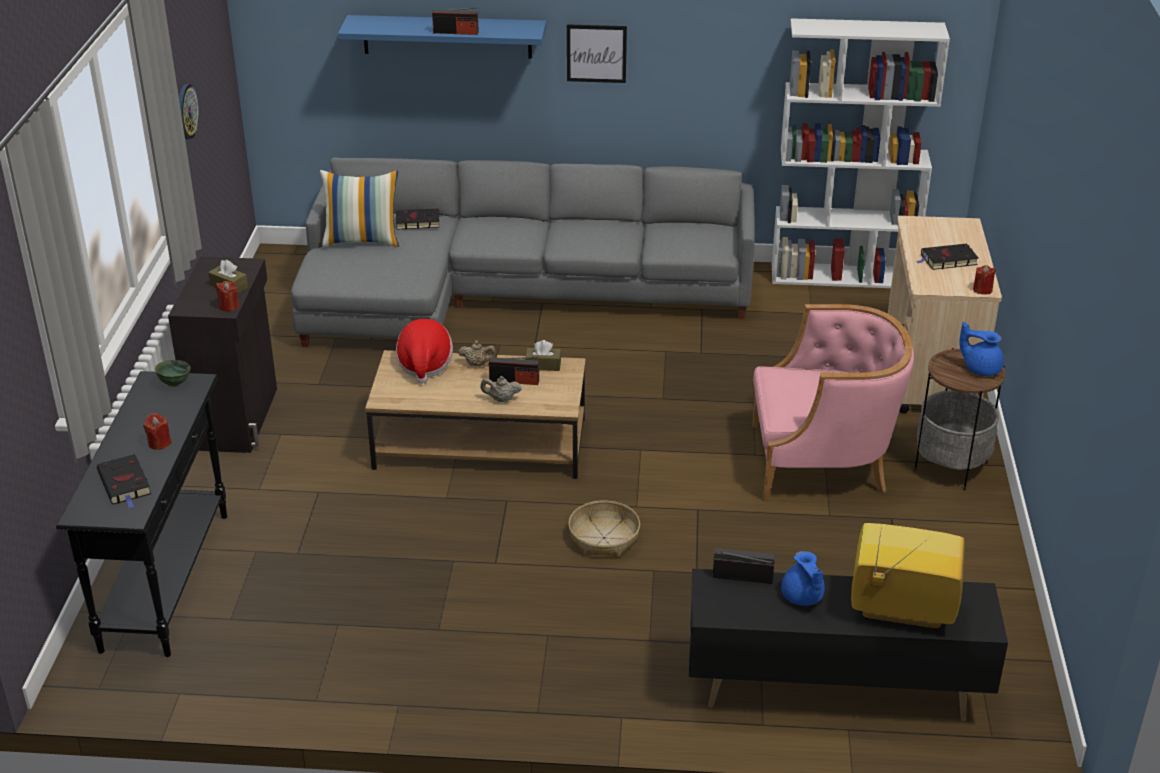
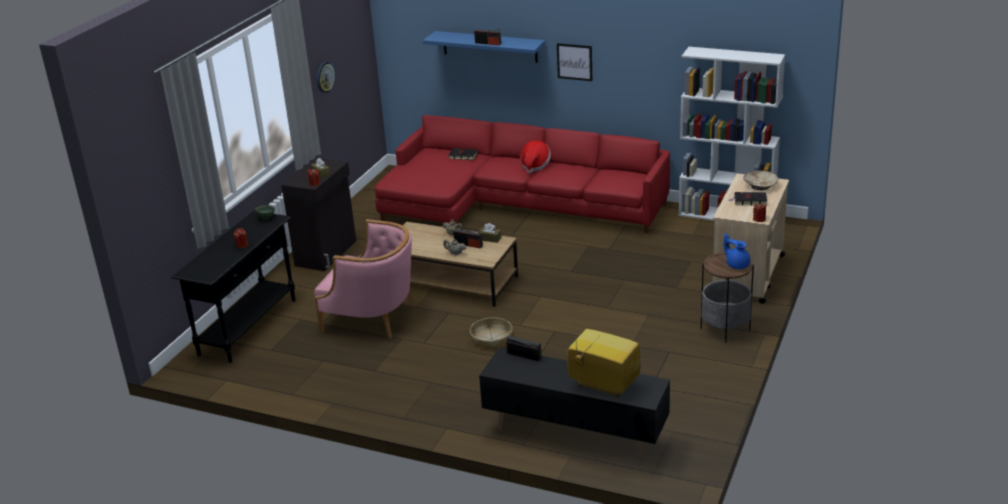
camera: 20 degrees right, 5 degrees down
(125, 484) = (214, 262): black book -> none
(362, 240) = (426, 163): pillow -> none
(424, 365) = (424, 231): hat -> hat (535, 165)
(507, 292) = (513, 204): grey sofa -> red sofa
(802, 598) = (551, 370): blue teapot -> none
(821, 462) = (645, 316): pink armchair -> pink armchair (372, 317)
(946, 233) = (760, 186): none -> beige bowl

